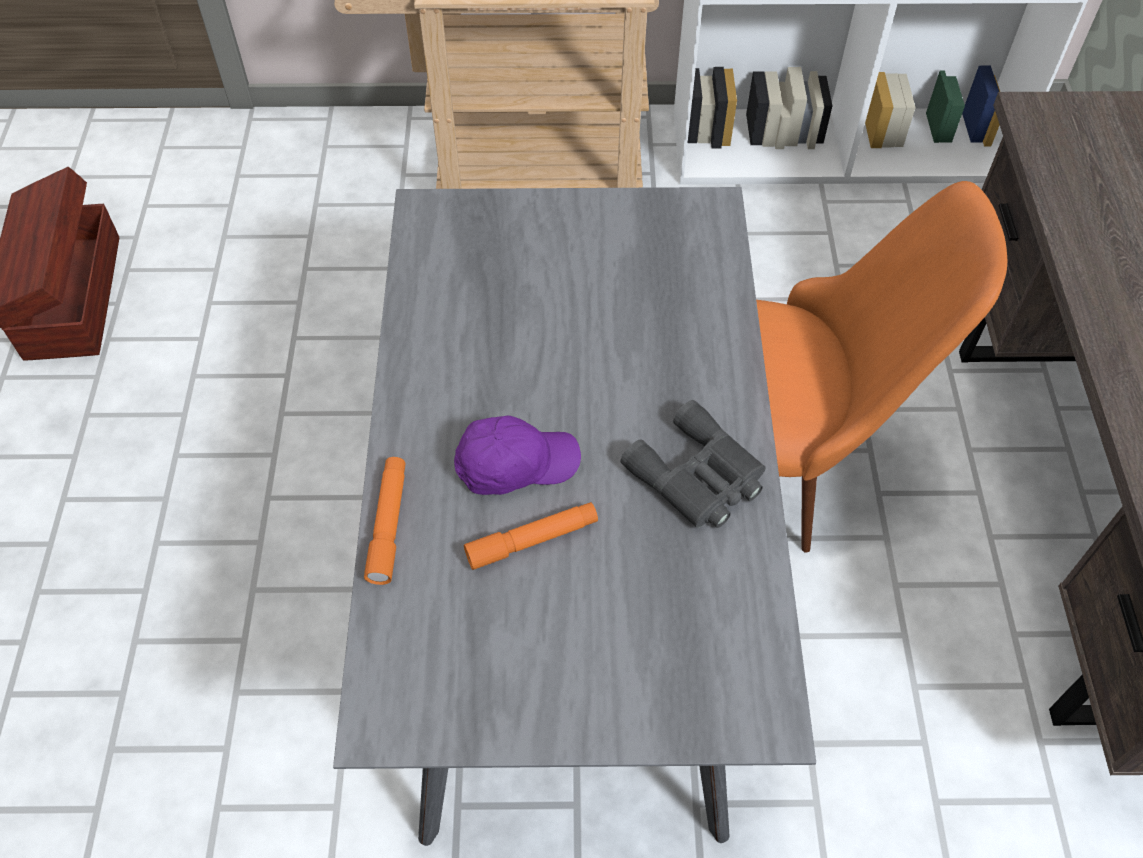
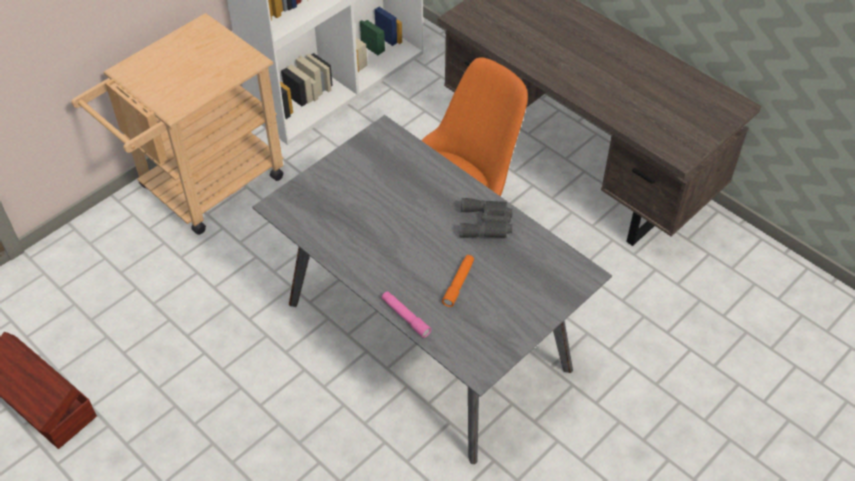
camera: 45 degrees left, 5 degrees down
(388, 524) = (405, 317): orange flashlight -> pink flashlight
(515, 464) = (423, 265): purple cap -> none

